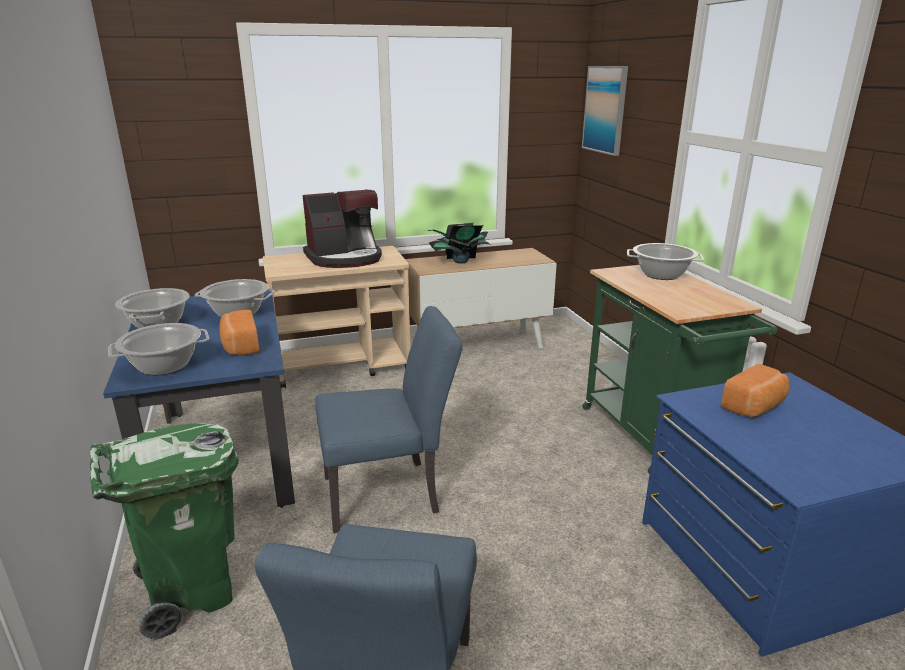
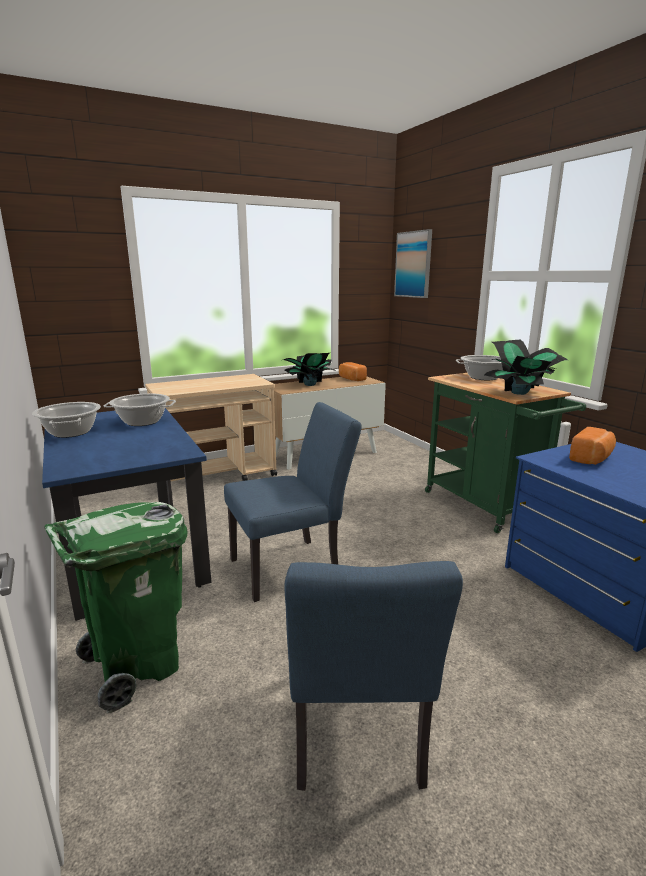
camera: 10 degrees left, 5 degrees down
(164, 366) = (93, 460): cooking pot -> none
(240, 346) = (157, 443): bread -> bread (351, 379)
(345, 258) = (218, 382): coffee machine -> none
(691, 305) = (520, 393): none -> potted plant

